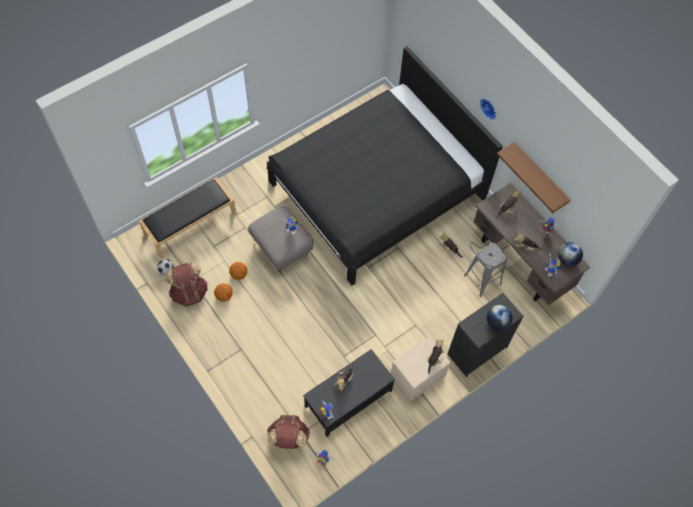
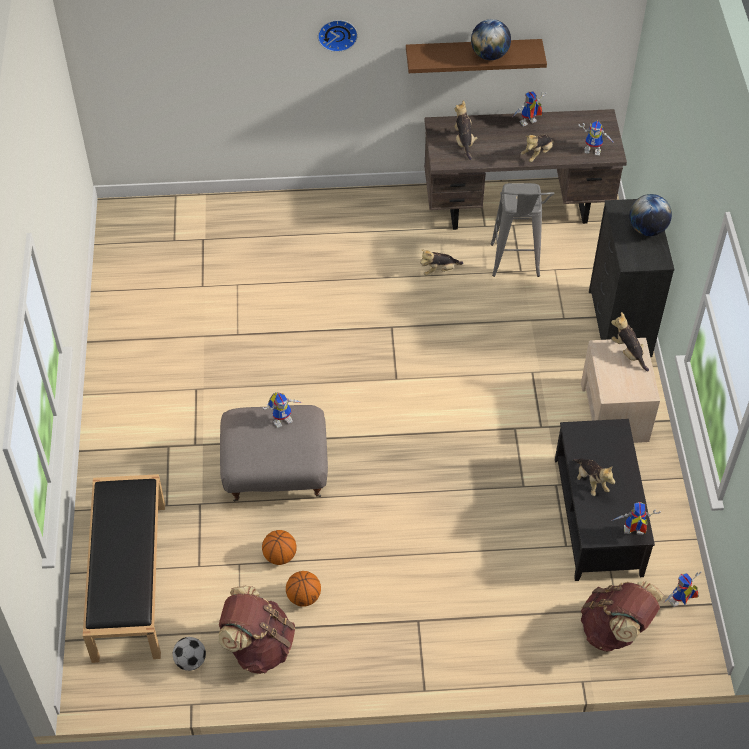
camera: 55 degrees left, 10 degrees down
(375, 190) = (272, 303): black bed -> none
(567, 259) = (587, 124): globe -> globe (489, 55)

